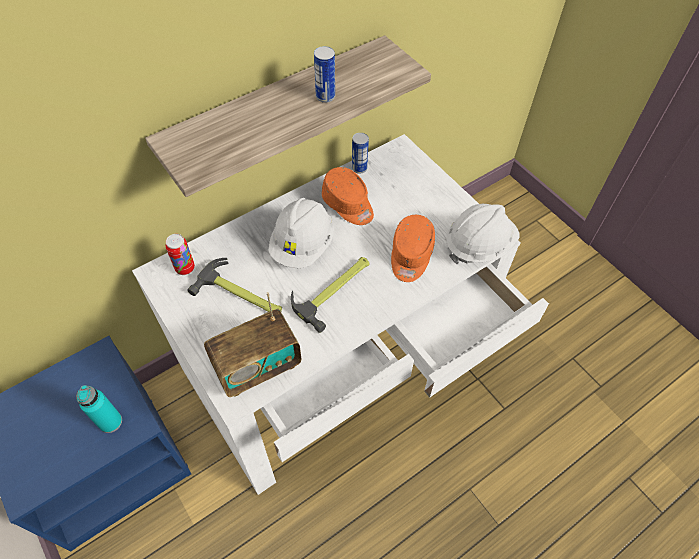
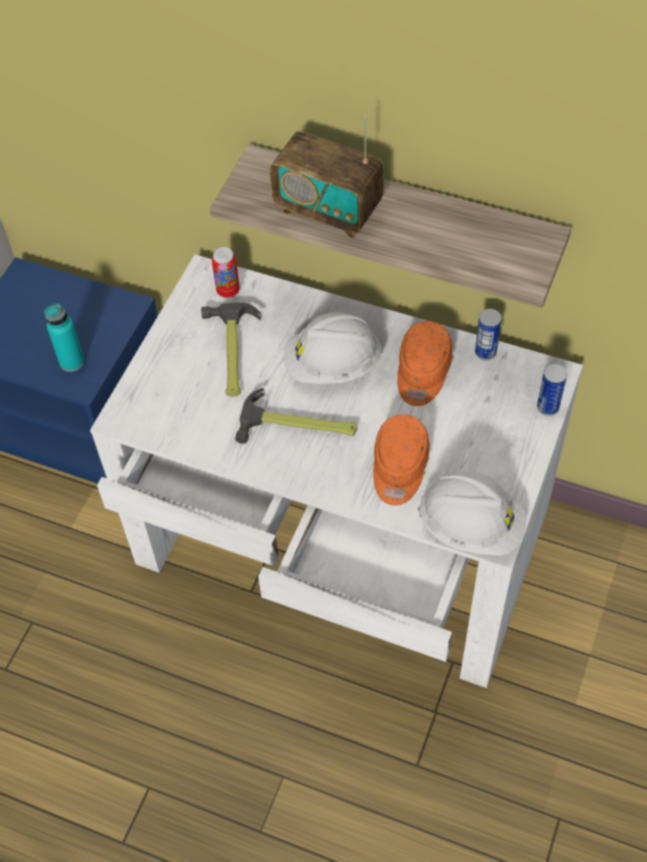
camera: 60 degrees right, 0 degrees up
(257, 367) = (164, 415): radio -> radio (328, 210)
(325, 96) = (420, 234): can -> can (548, 407)
(410, 256) = (399, 468): orange cap -> orange cap turned 60 degrees counterclockwise

